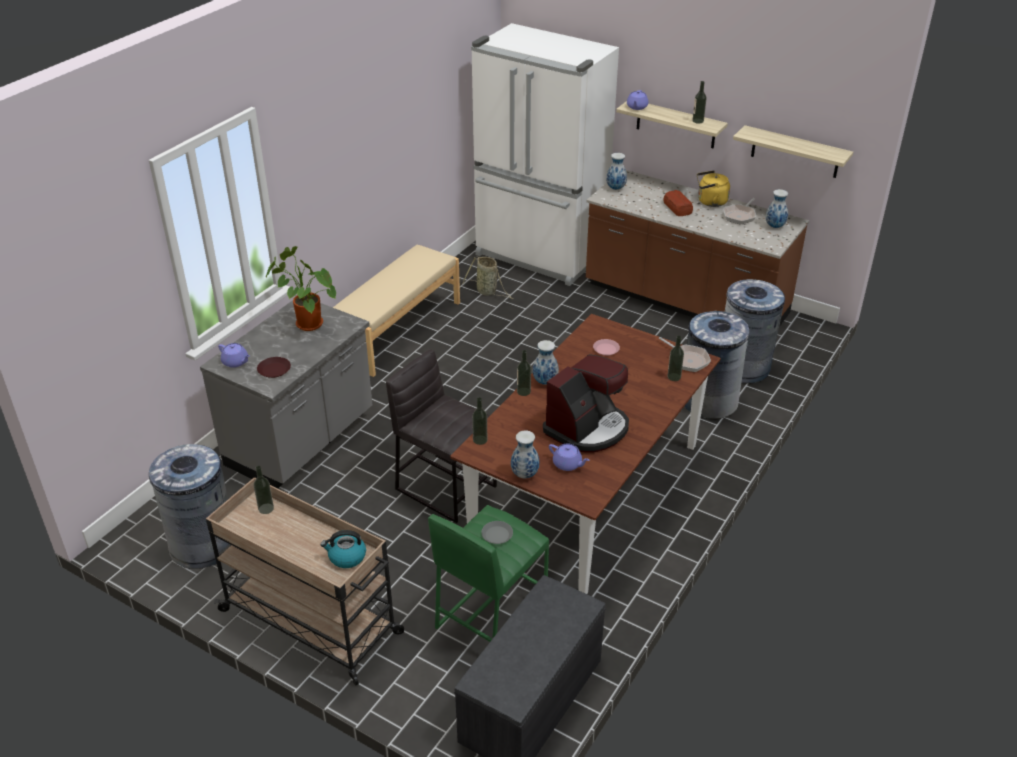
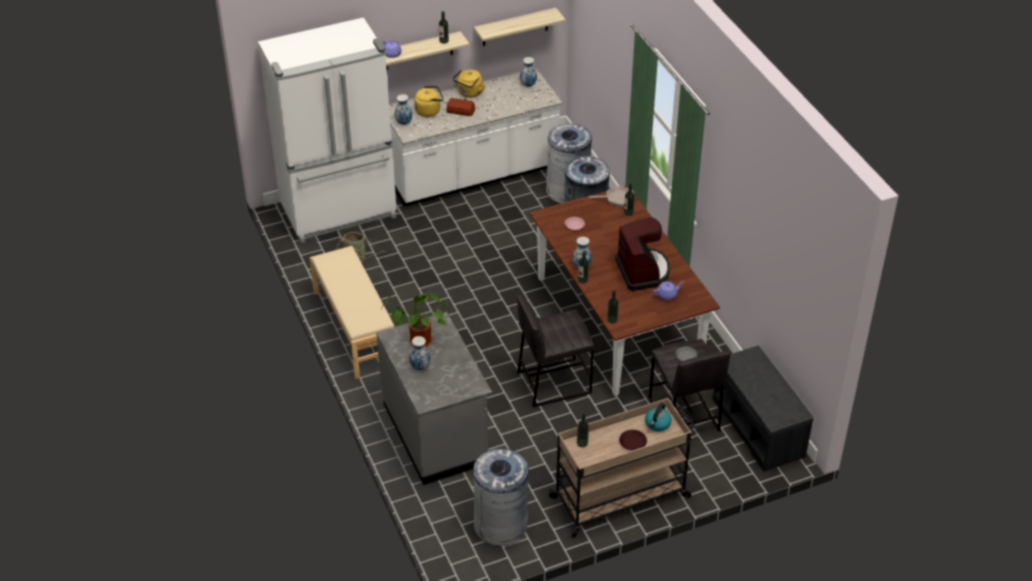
camera: 55 degrees left, 5 degrees up
(236, 362) = (431, 394): purple teapot -> none
(274, 370) = (460, 378): brown plate -> brown plate (633, 442)
(490, 617) = (683, 415): green stool -> grey stool
(524, 474) = (660, 316): vase -> vase (419, 367)
(652, 193) = (429, 111): none -> yellow kettle
(685, 301) = (473, 175): brown counter -> white counter
(740, 215) = (500, 91): frying pan -> none

